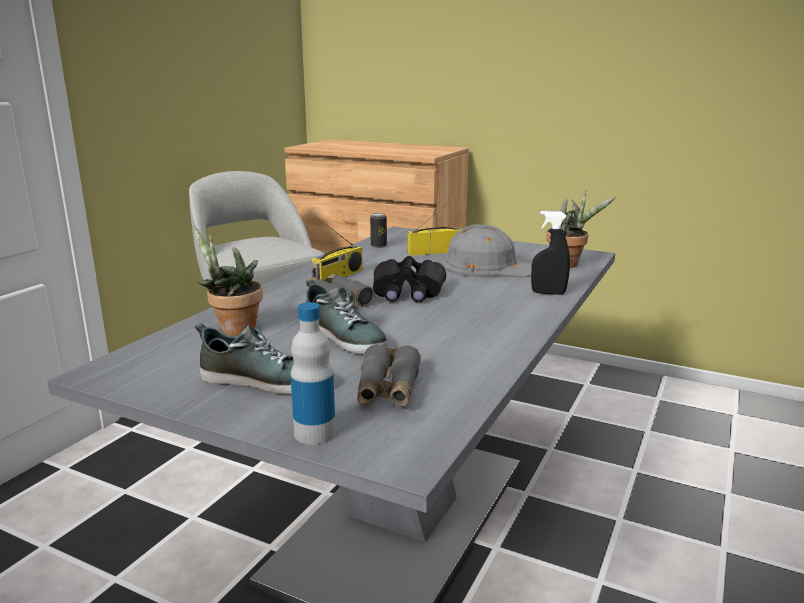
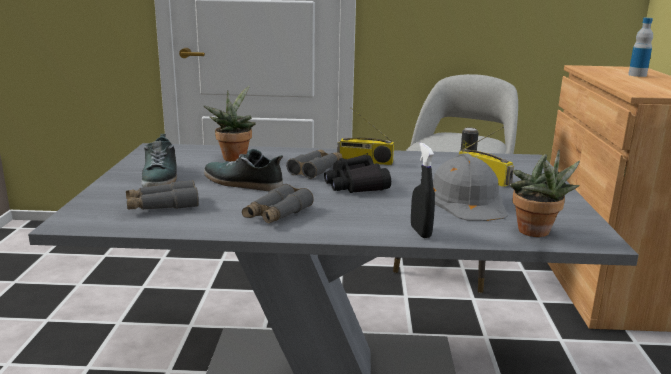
camera: 65 degrees right, 0 degrees up
(315, 433) = (96, 199): bottle -> bottle (637, 75)
(345, 337) = (242, 182): shoe -> shoe turned 90 degrees clockwise
(467, 335) = (277, 214): none -> grey binoculars

